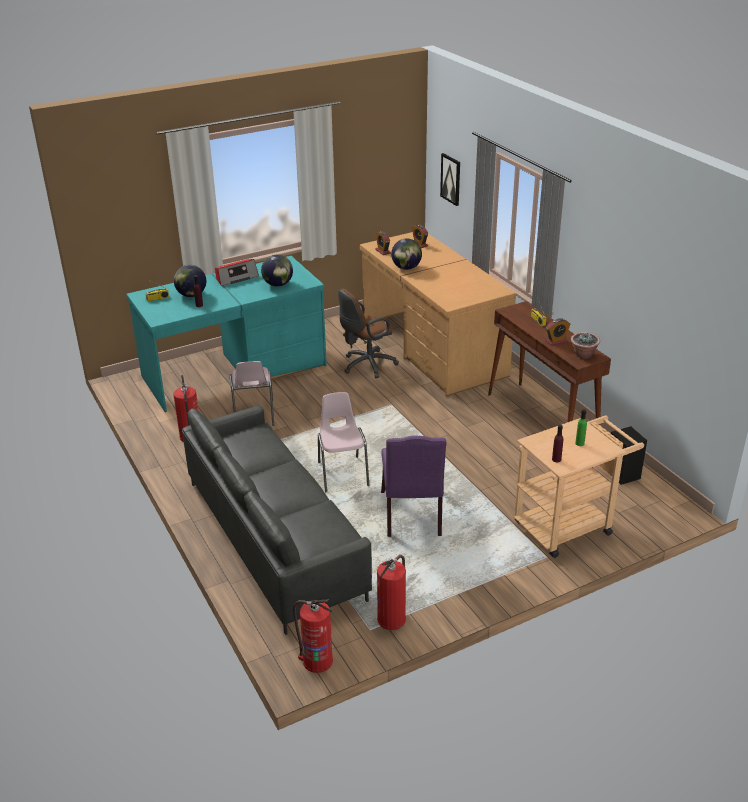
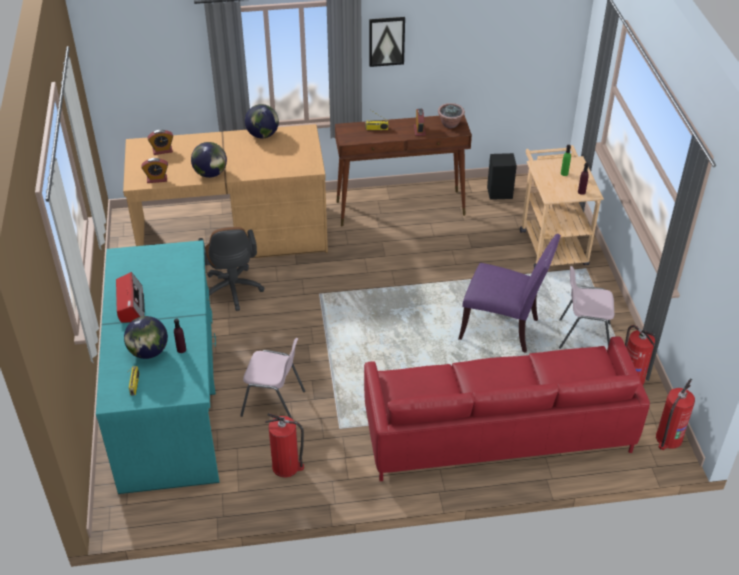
camera: 70 degrees left, 10 degrees up
(275, 538) = (497, 431): grey sofa -> red sofa
(278, 284) = (177, 274): globe -> globe (263, 135)
(343, 473) = (417, 358): pink chair -> pink chair (583, 336)
(451, 179) = (142, 67): picture -> picture (386, 41)

